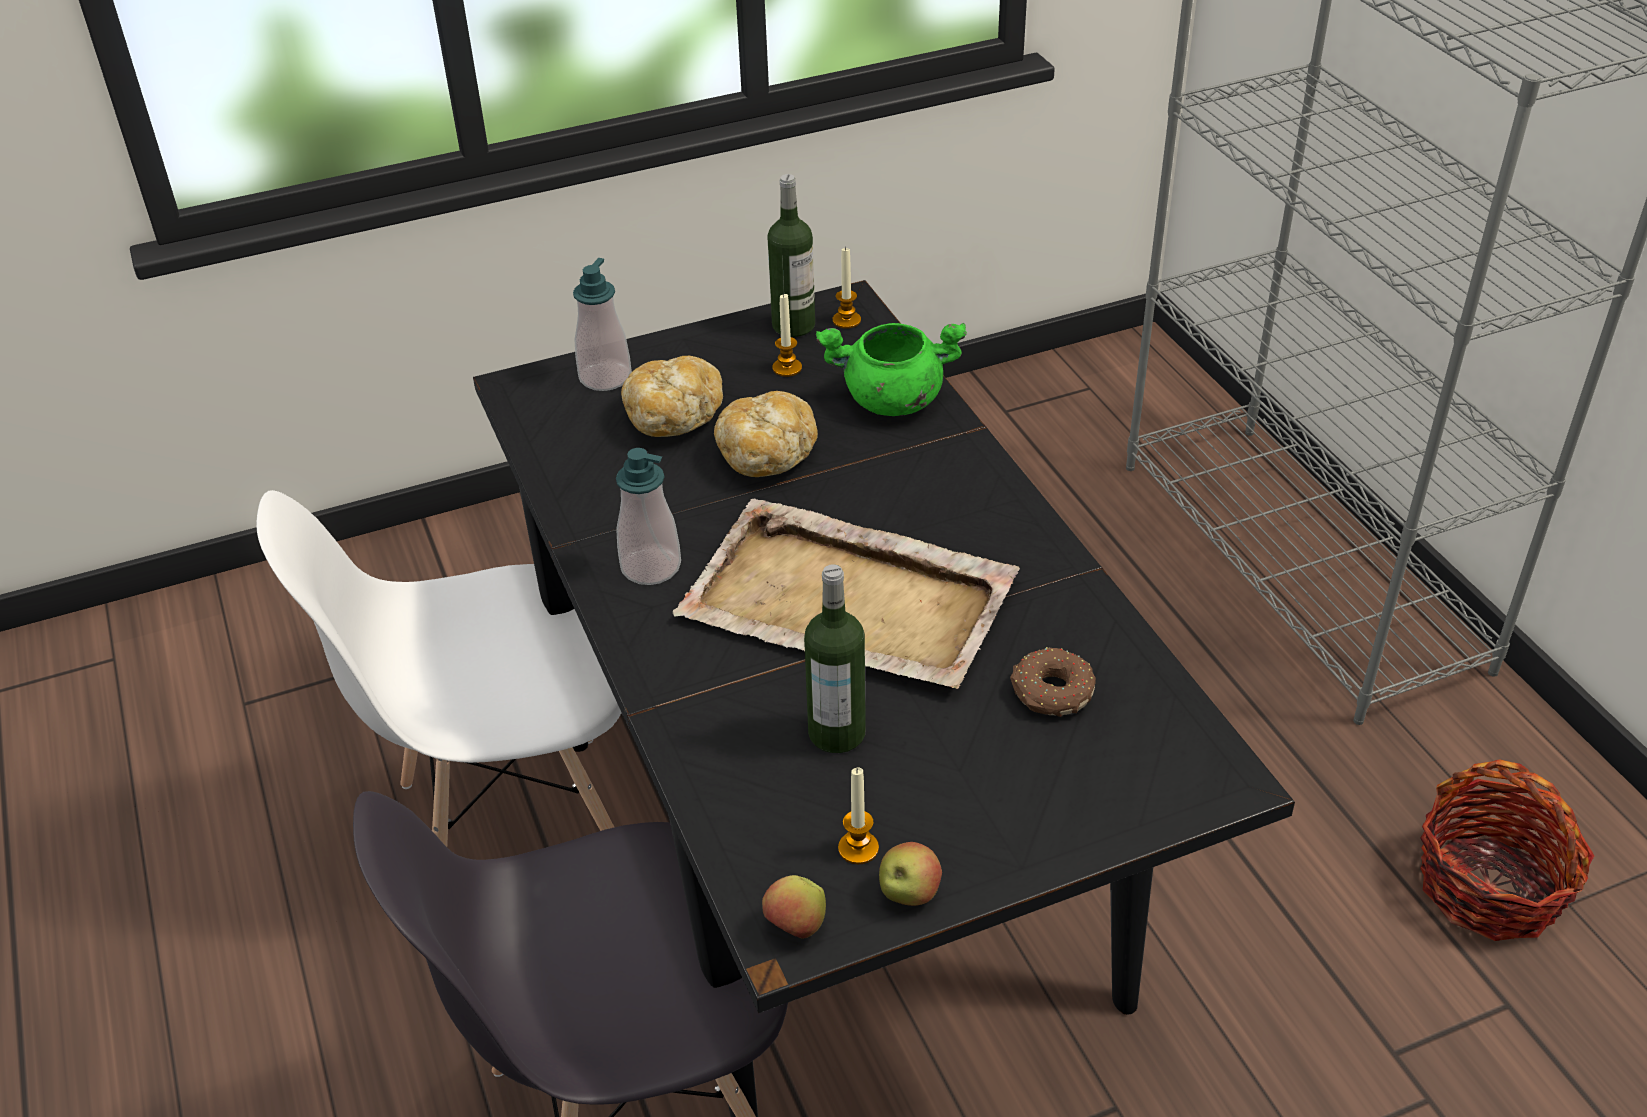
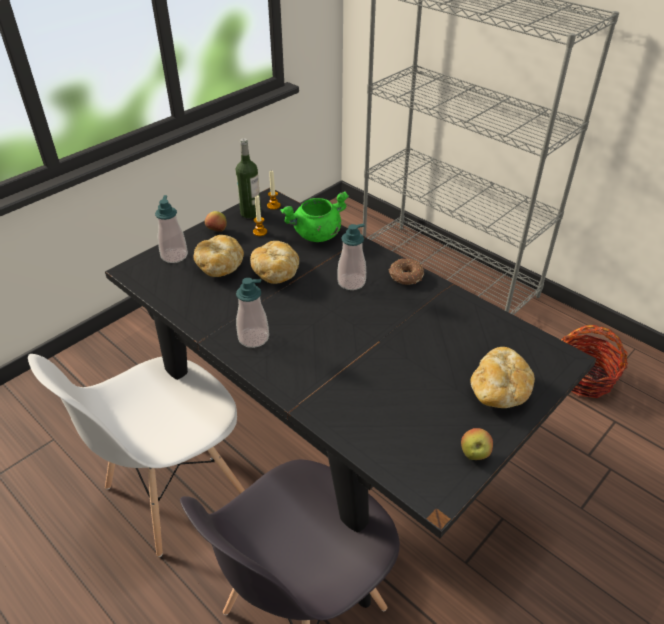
camera: 25 degrees left, 0 degrees up
(796, 927) = (435, 489): apple -> apple (217, 231)
(837, 733) = (392, 389): bottle -> none
(850, 603) = (358, 328): beige tray -> none
(858, 848) = (438, 440): candle -> none
(897, 511) = (351, 282): none -> soap dispenser
(1039, 799) = (499, 391): none -> bread
(1051, 693) = (470, 342): donut -> donut (405, 277)

